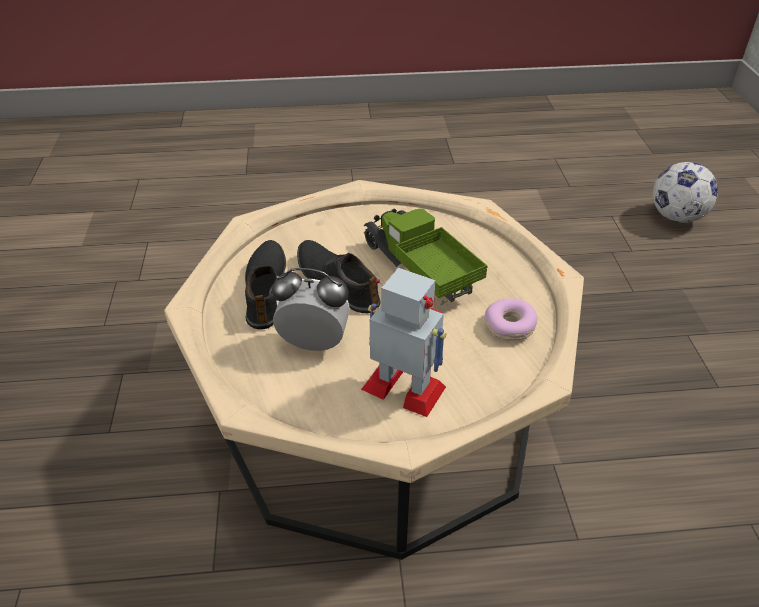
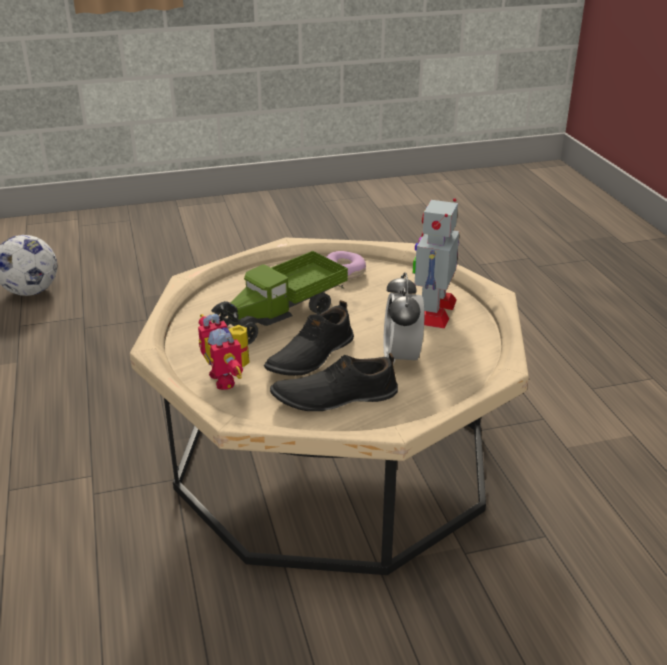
camera: 100 degrees left, 10 degrees down
(319, 234) = (229, 378): none -> toy robot

